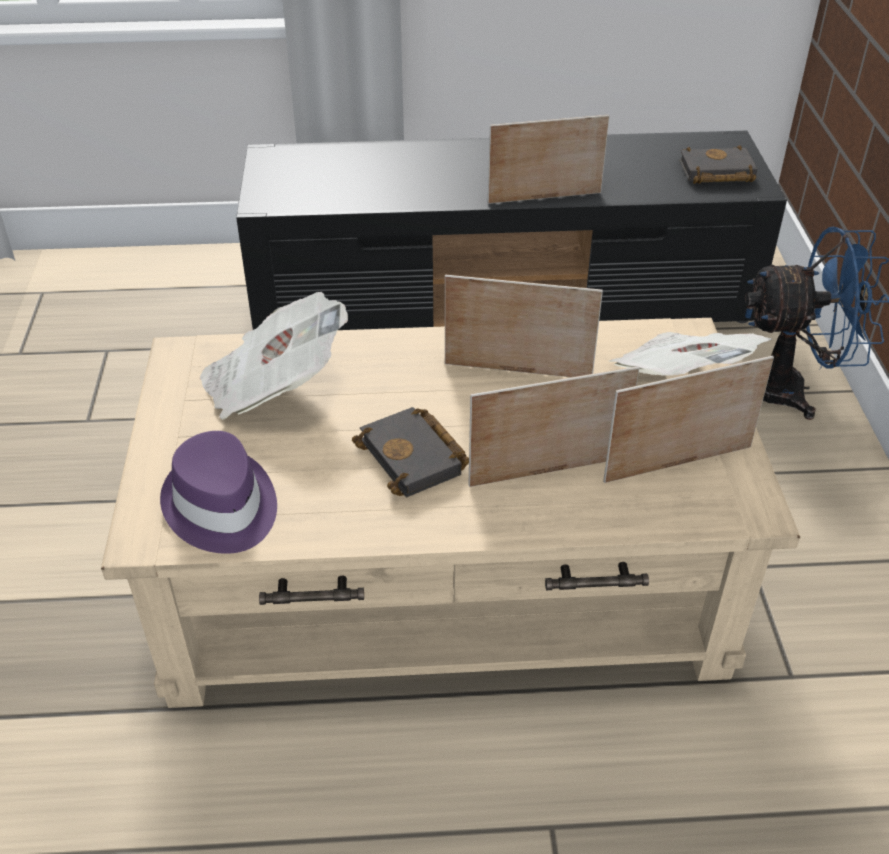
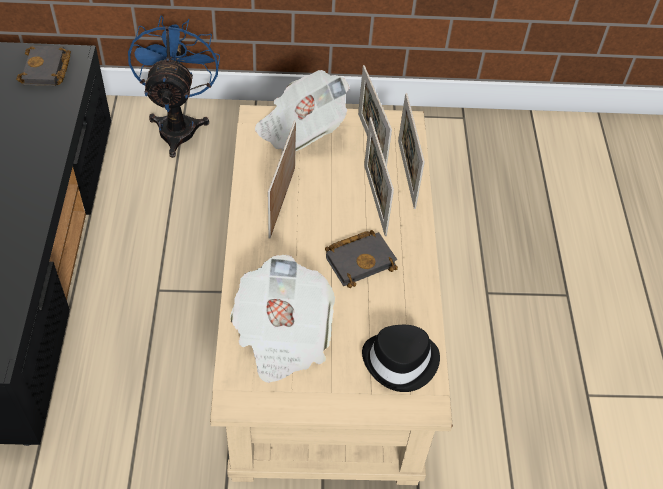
camera: 90 degrees left, 10 degrees up
(220, 507) = (401, 362): purple hat -> black hat
(544, 198) = (50, 168): picture frame -> picture frame (406, 174)

